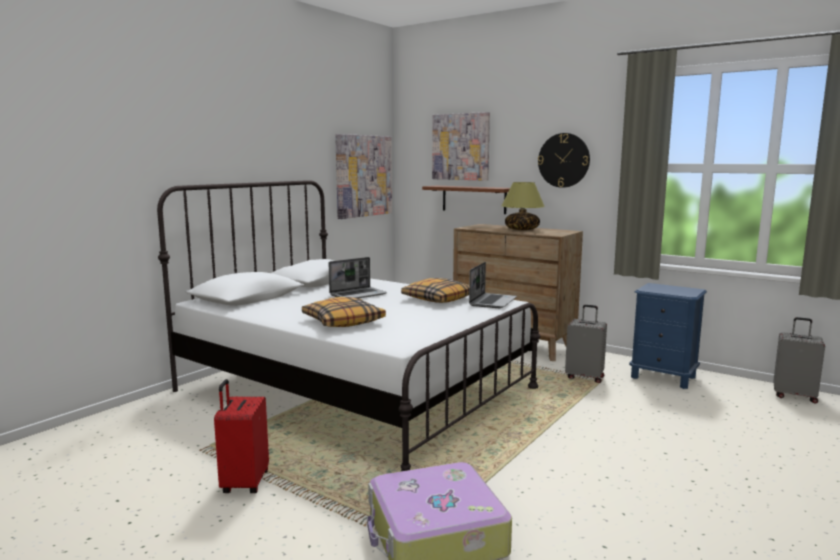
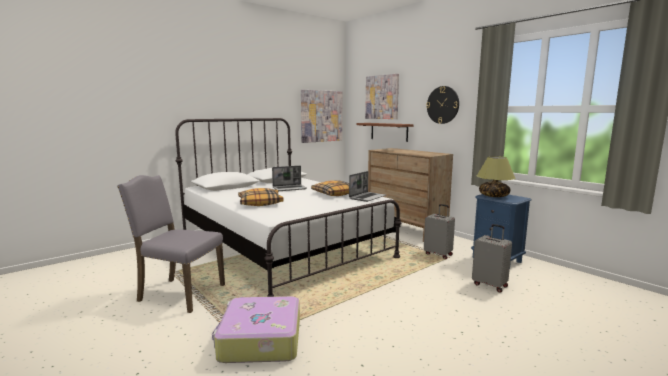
camera: 15 degrees right, 0 degrees up
(244, 483) = (179, 293): red suitcase -> grey chair
(521, 229) = (411, 152): table lamp -> table lamp (493, 196)
(794, 396) = (594, 283): grey suitcase -> grey suitcase (490, 285)

